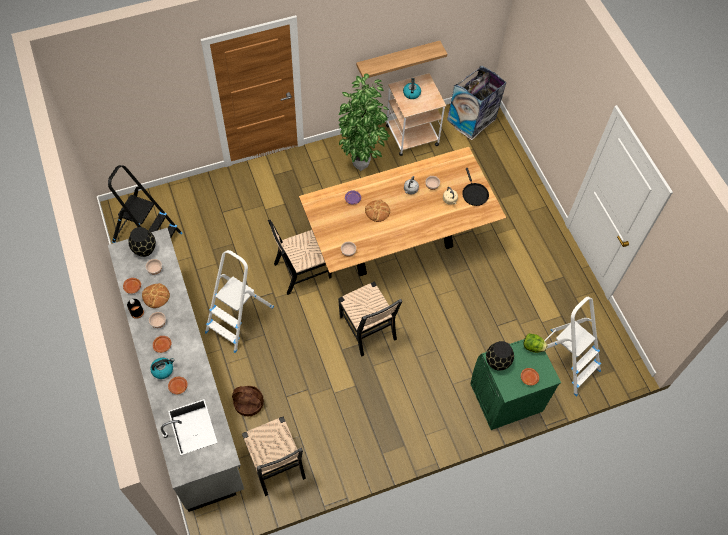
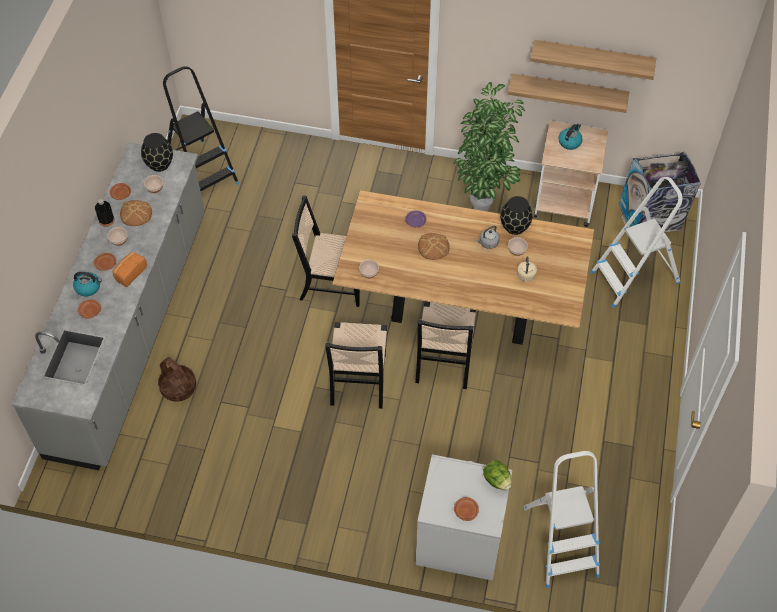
camera: 35 degrees right, 5 degrees down
(186, 342) = (129, 273): none -> bread
(239, 320) = (231, 299): white step ladder -> white step ladder (634, 277)
(275, 463) = (160, 462): chair -> chair (444, 359)
(413, 28) = (593, 59): none -> shelf
(474, 194) = (560, 283): black frying pan -> none
(497, 362) = (442, 473): black vase -> black vase (514, 227)
(505, 398) = (459, 540): green washing machine -> white washing machine

